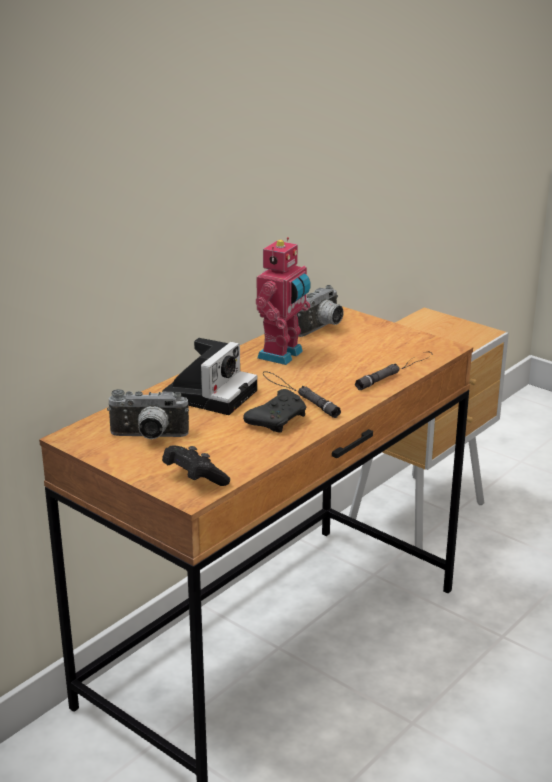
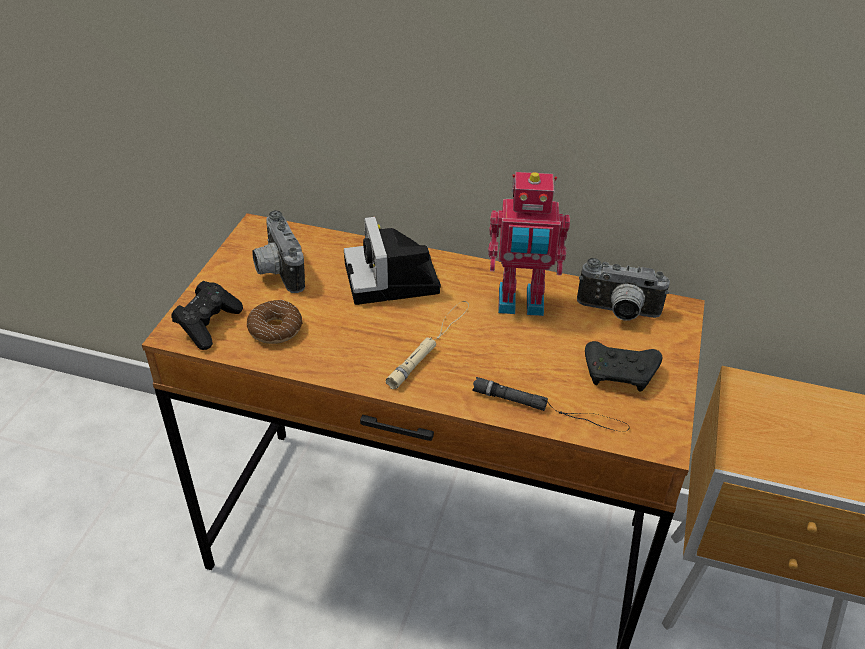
camera: 65 degrees right, 15 degrees up
(210, 393) = (393, 280): camera -> camera turned 75 degrees clockwise
(227, 450) = (275, 329): none -> donut
(278, 420) = (360, 345): black game controller -> black game controller (620, 374)
(298, 394) = (431, 343): black flashlight -> beige flashlight

